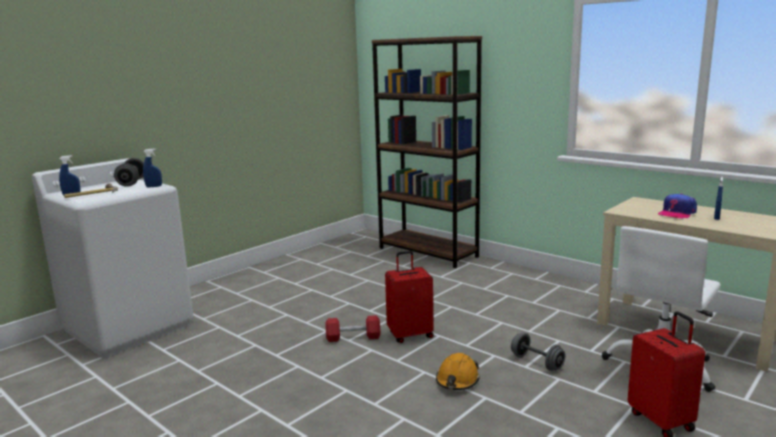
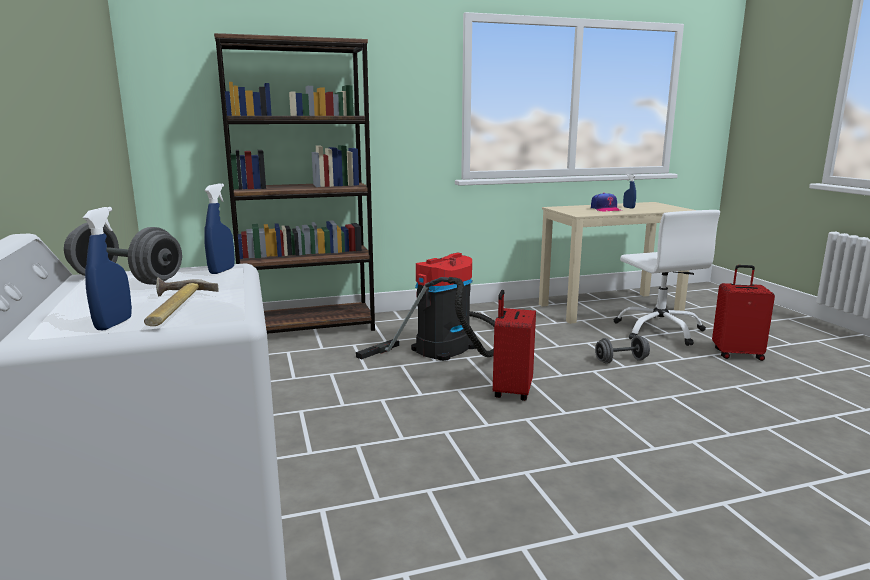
camera: 60 degrees left, 0 degrees up
(353, 337) = (483, 420): red dumbbell -> none
(457, 380) = (631, 398): orange hard hat -> none
(461, 295) = (447, 346): none -> vacuum cleaner

